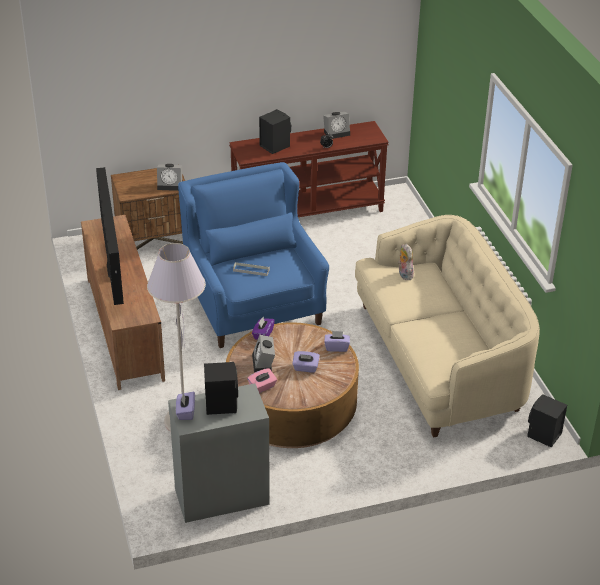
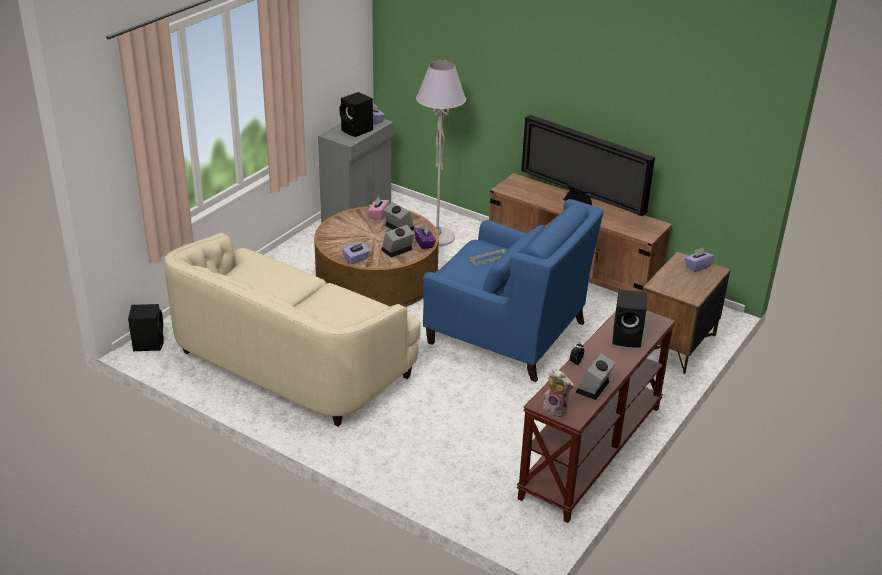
camera: 140 degrees right, 5 degrees down
(171, 185) = (666, 284): alarm clock -> alarm clock (397, 251)
(305, 368) = (363, 237): purple tissue box -> purple tissue box (697, 266)
(404, 274) = (357, 318): plush toy -> plush toy (556, 410)

